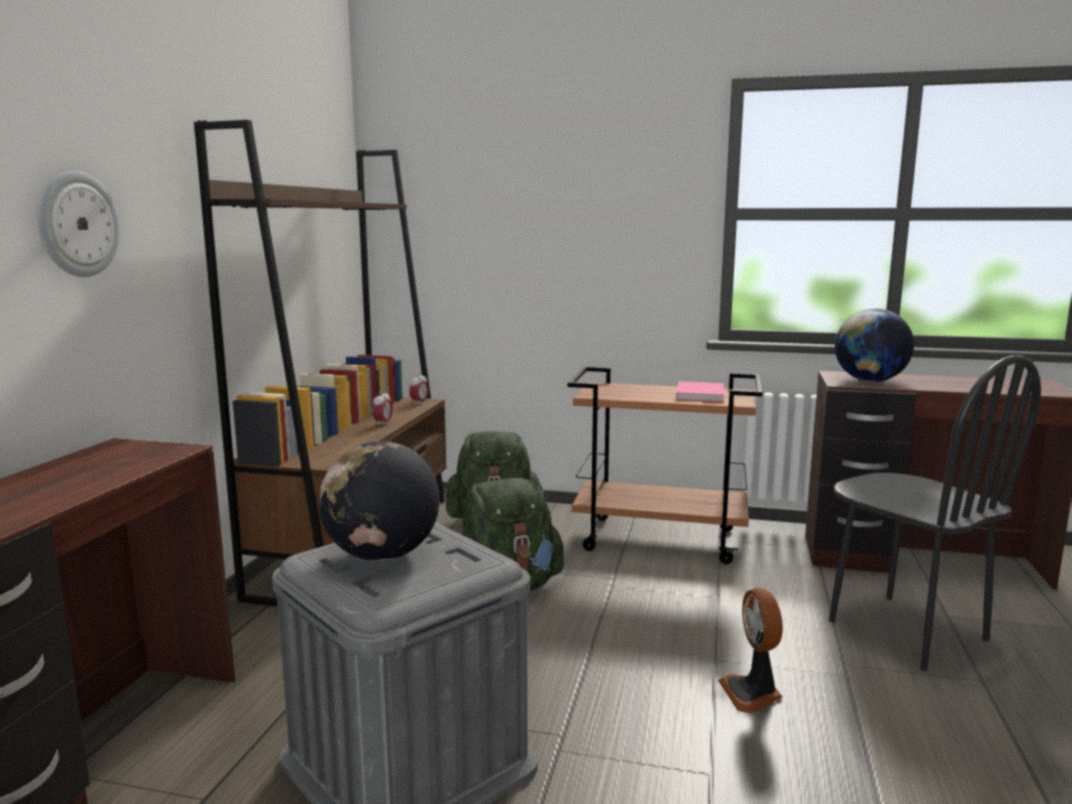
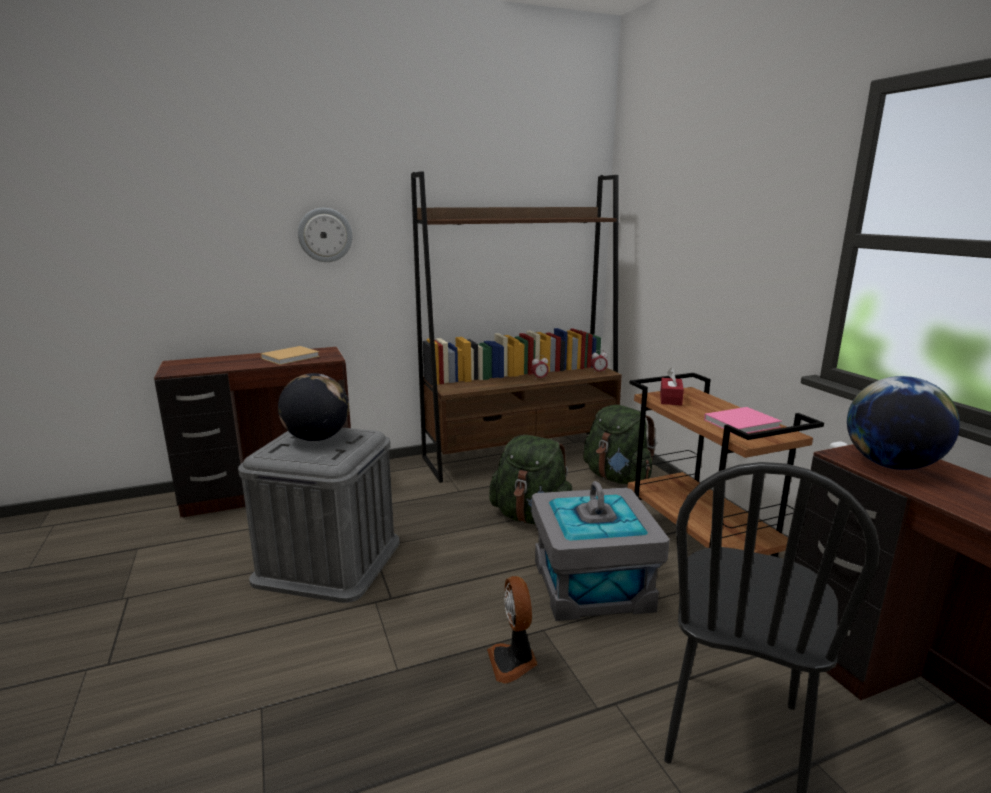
camera: 55 degrees right, 5 degrees up
(99, 467) = (292, 357): none -> beige book
(608, 393) = (670, 399): none -> red tissue box
(667, 608) = (591, 585): none -> grey storage box
(752, 693) = (513, 662): fan -> fan turned 60 degrees counterclockwise

